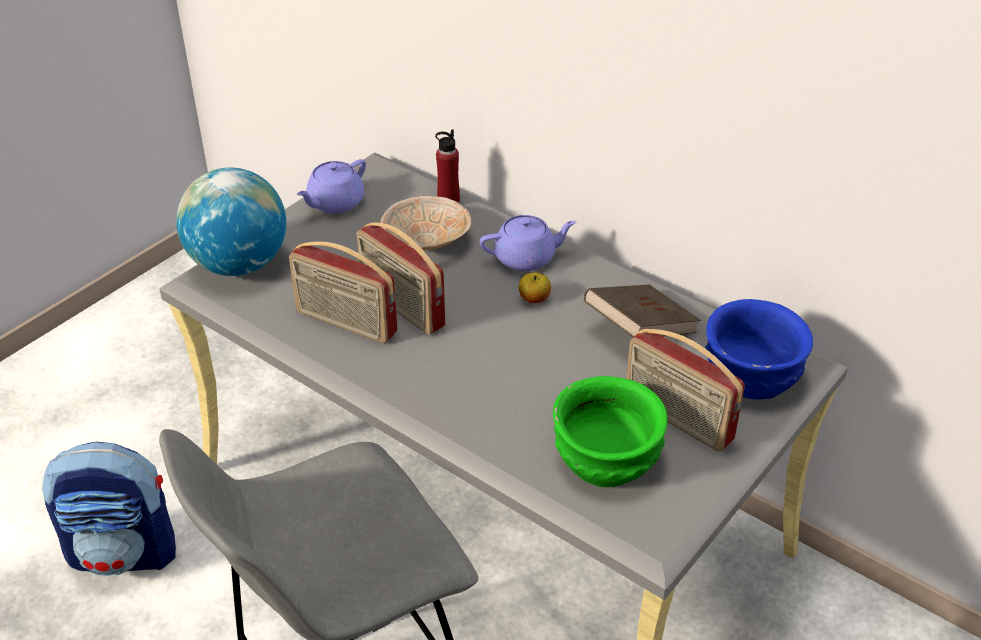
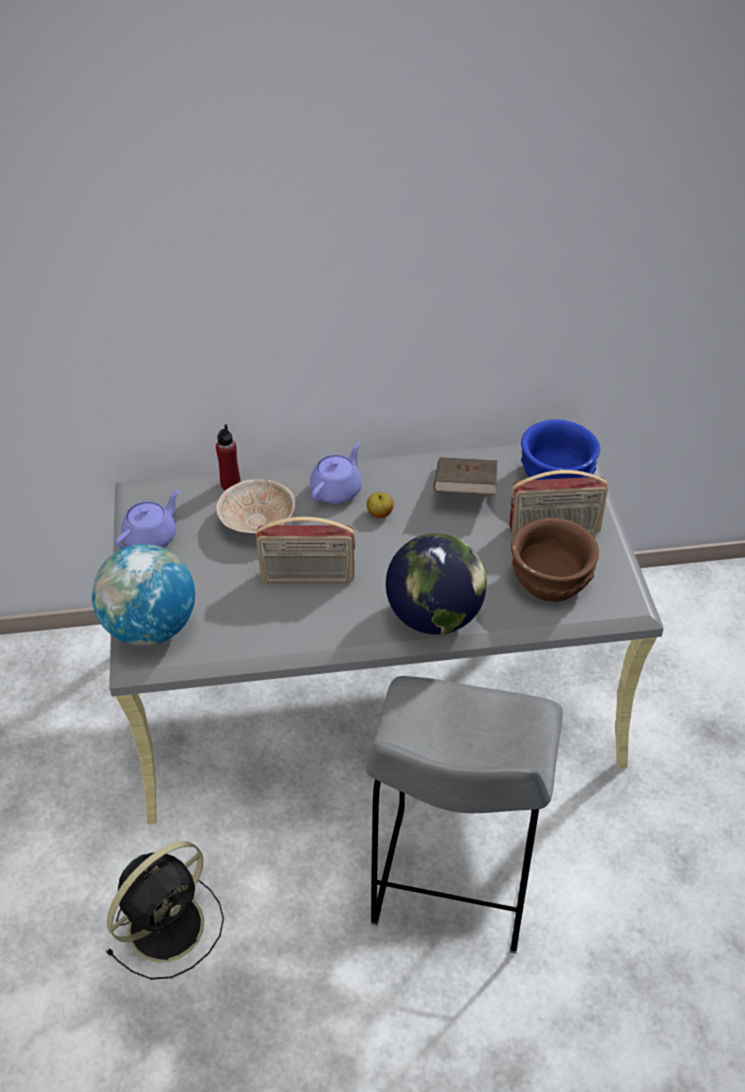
camera: 45 degrees left, 5 degrees up
(125, 552) = (169, 924): backpack -> black fan
(334, 203) = (151, 537): purple teapot -> purple teapot turned 135 degrees counterclockwise
(345, 323) = (287, 613): radio -> none
(454, 411) = (434, 617): none -> globe
(608, 459) = (551, 580): green bowl -> brown bowl

